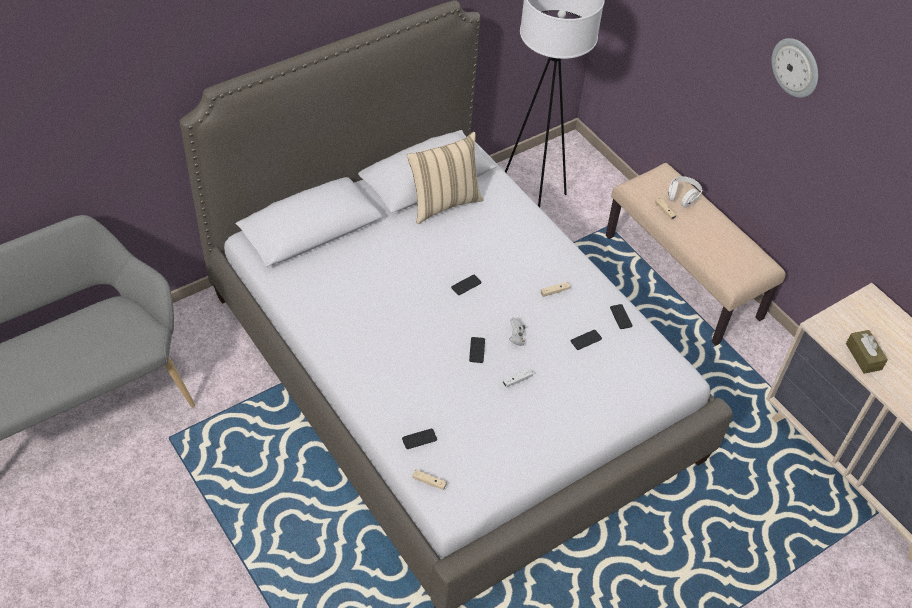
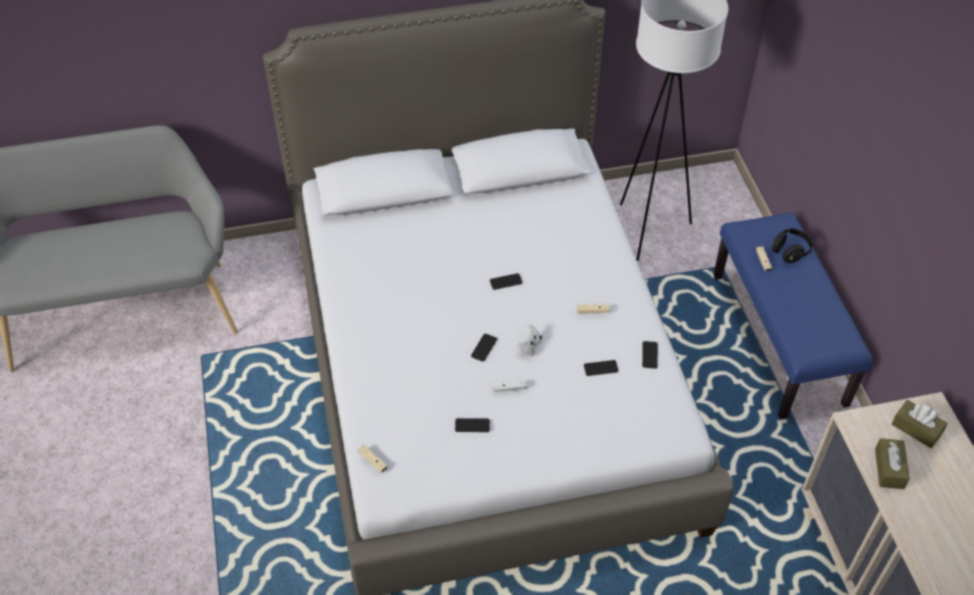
camera: 25 degrees right, 0 degrees up
(419, 439) = (384, 417): phone -> phone (472, 425)
(443, 203) = (524, 196): beige pillow -> none
(682, 197) = (790, 251): white headphones -> black headphones
(683, 276) = (779, 338): beige bench -> blue bench
(796, 67) = (909, 129): wall clock -> none
(868, 318) = (916, 429): none -> brown tissue box

